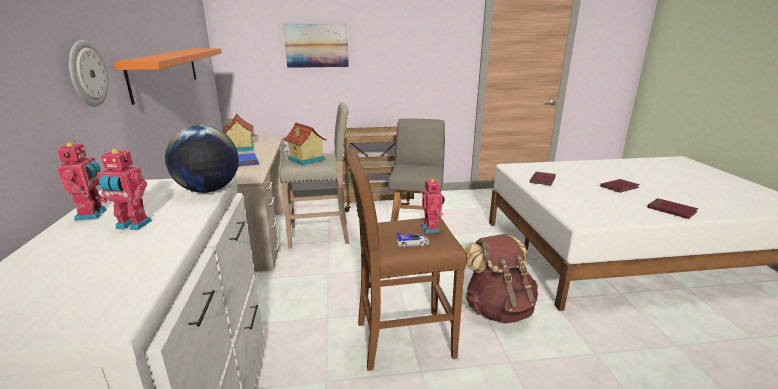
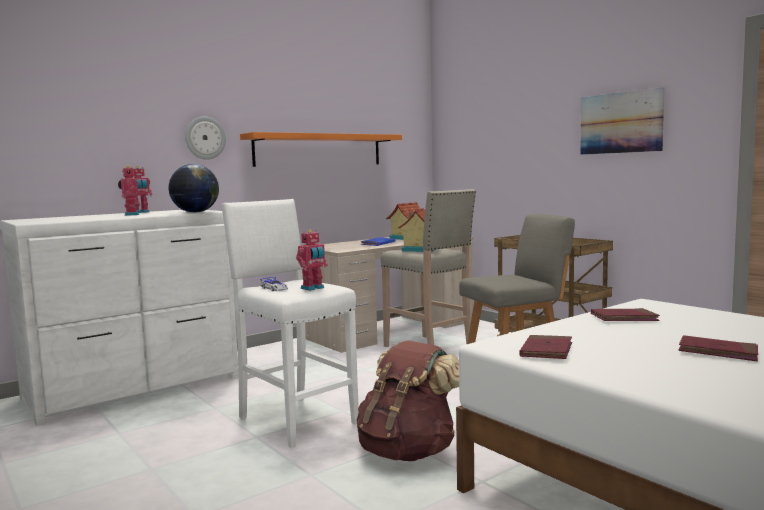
camera: 60 degrees right, 15 degrees down
(316, 45) = (516, 130): picture -> picture (620, 122)
(402, 339) = (296, 419): brown stool -> white stool
(671, 210) = (678, 385): red book -> red book (546, 351)

